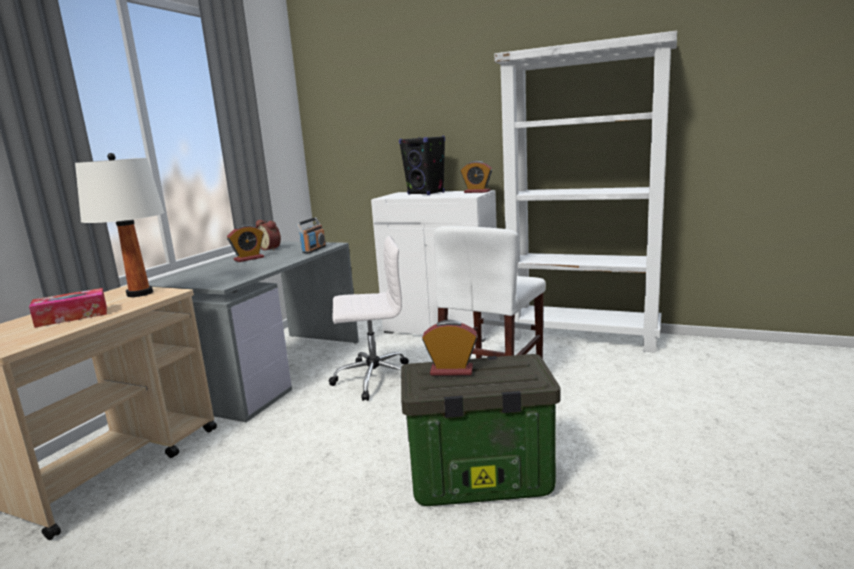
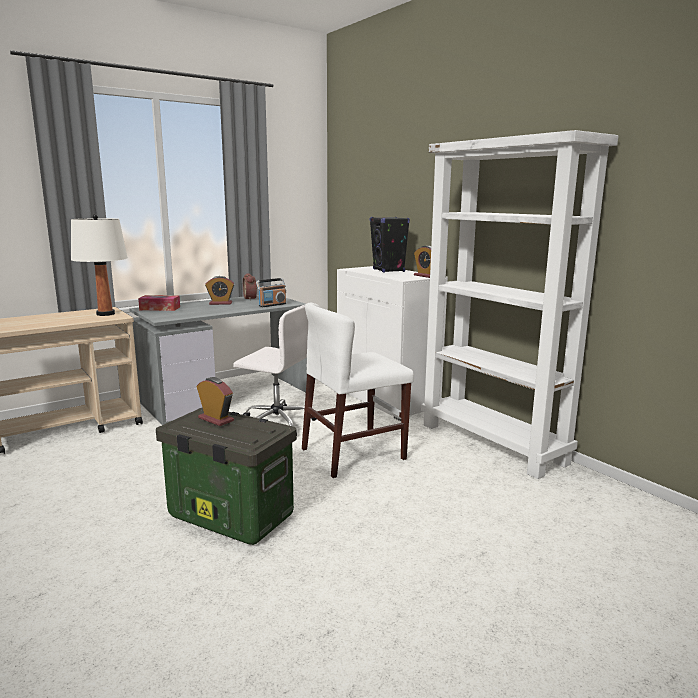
camera: 30 degrees right, 0 degrees up
(72, 316) = (49, 320): tissue box -> tissue box (160, 308)

